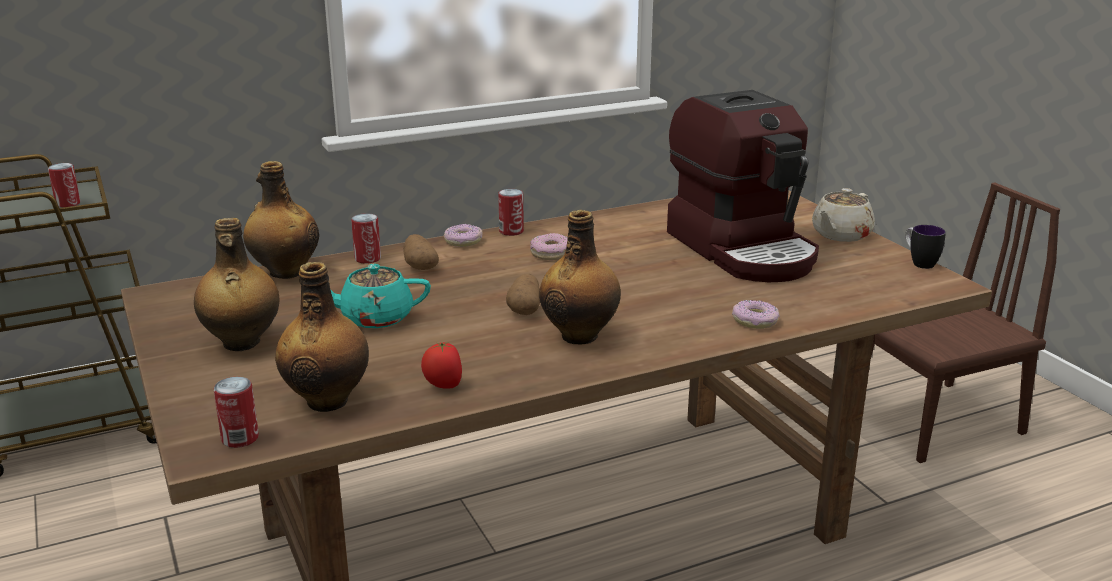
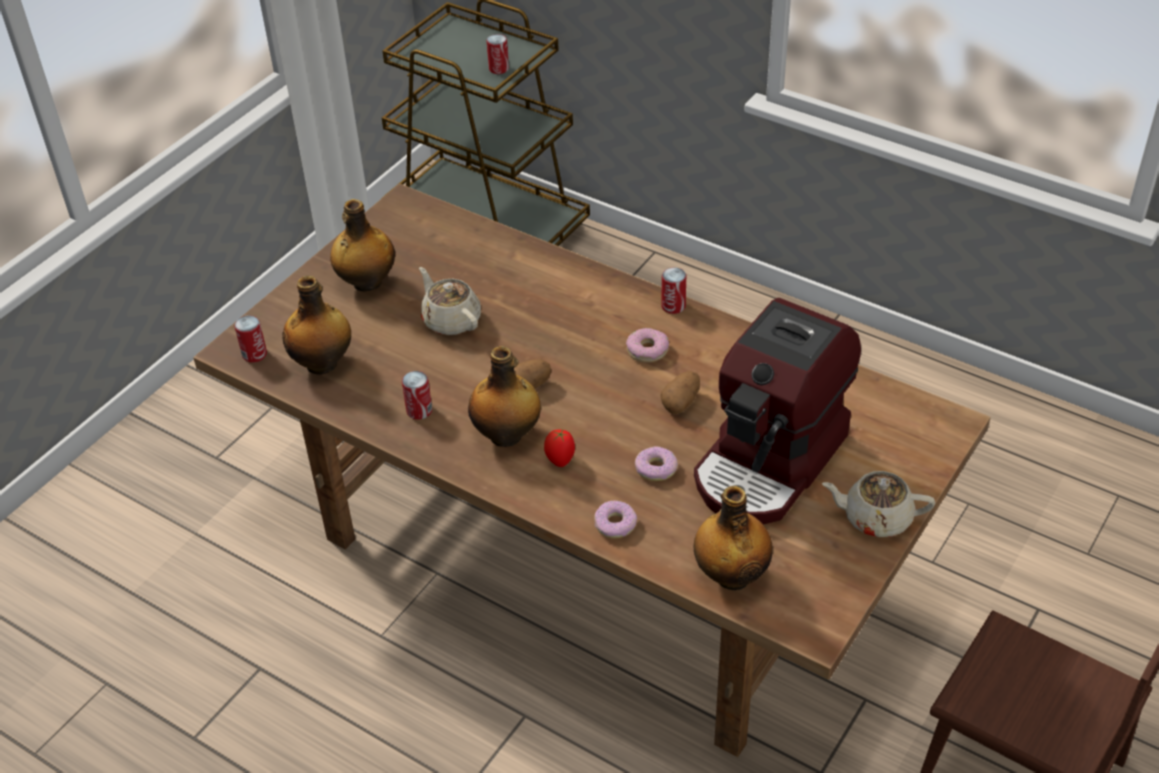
camera: 60 degrees right, 20 degrees up
(285, 272) = (486, 236): bottle -> bottle (731, 575)
(367, 259) = (546, 261): can -> can (419, 411)
(375, 318) = (451, 320): turquoise teapot -> beige teapot
(420, 266) = (557, 294): potato -> potato (681, 402)
(443, 386) = (378, 404): tomato -> tomato (560, 459)
(463, 241) = (626, 290): donut -> donut (656, 468)
(919, 262) = (853, 596): mug -> none

